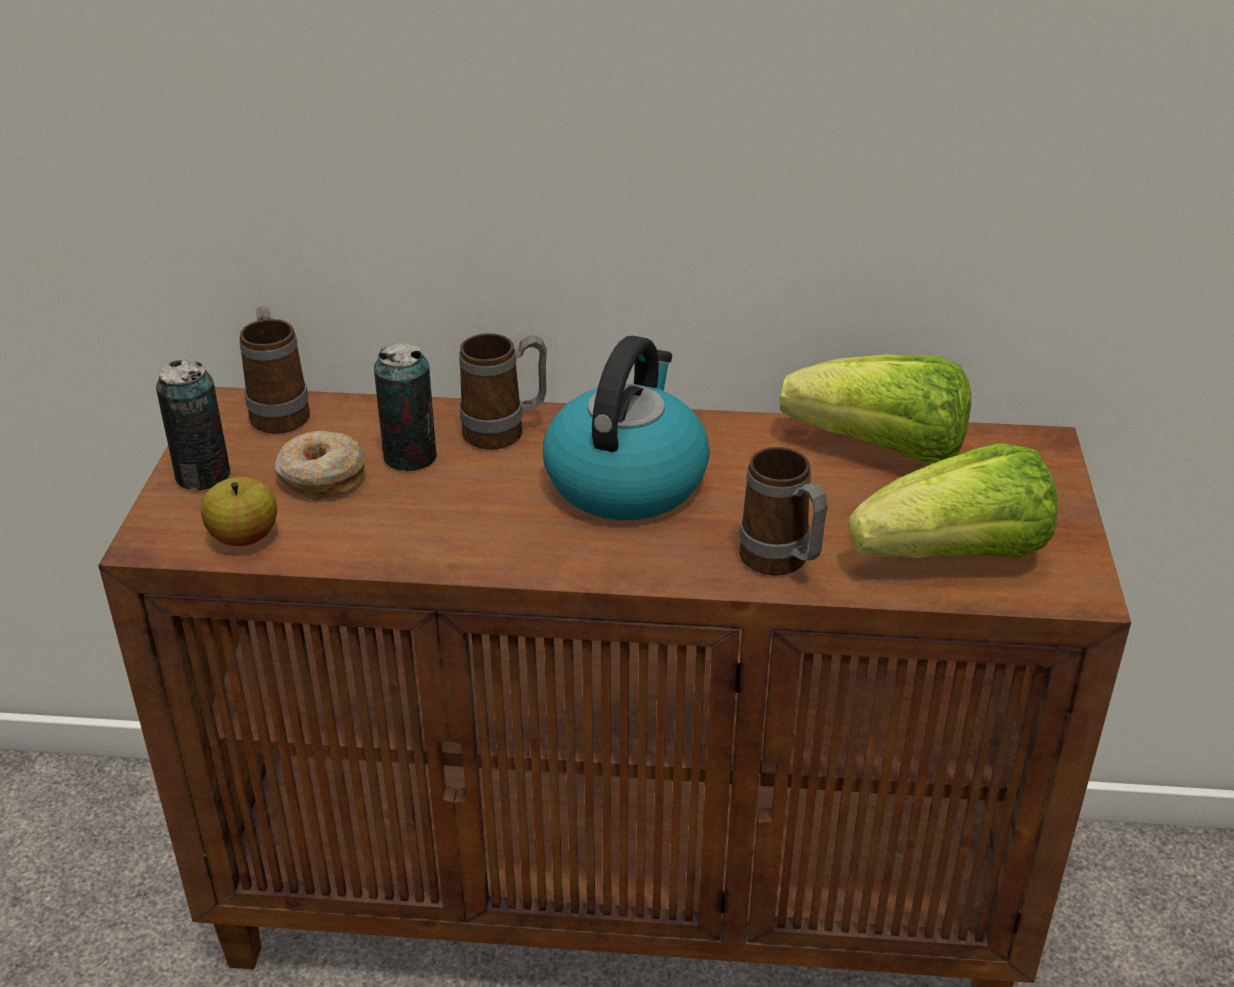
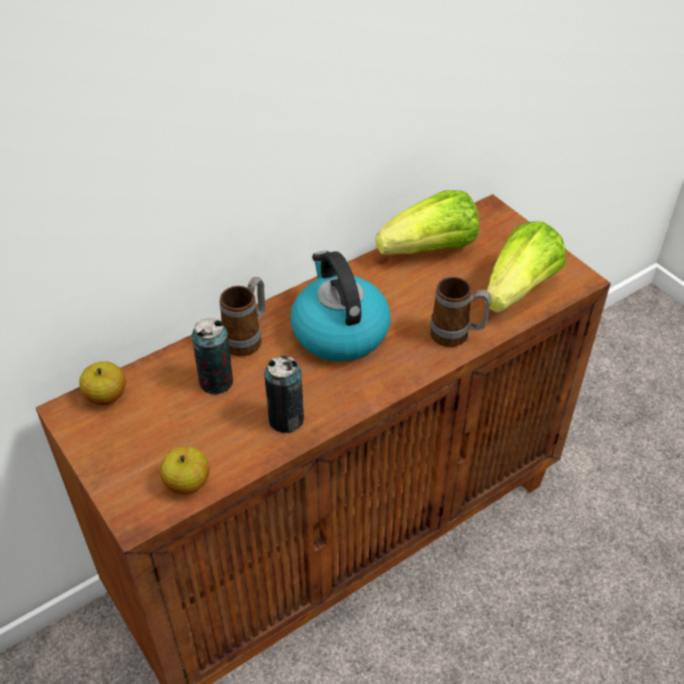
camera: 40 degrees left, 10 degrees up
(203, 476) = (114, 462): can -> can (286, 419)
(279, 411) = (106, 396): mug -> apple
(321, 477) = (183, 422): donut -> none

